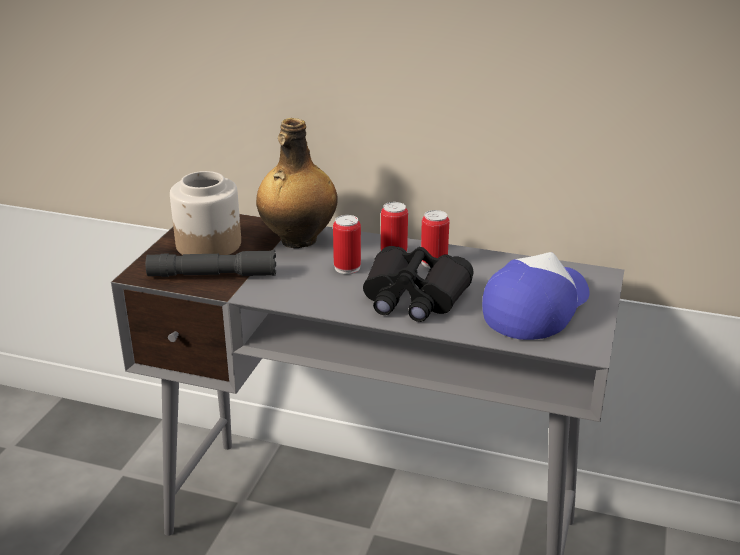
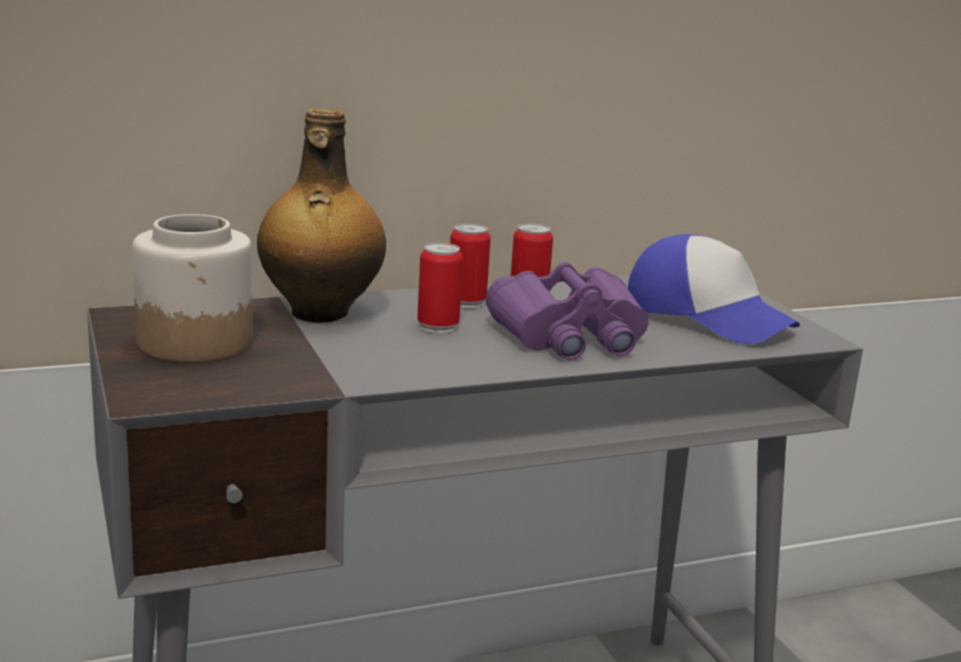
camera: 40 degrees left, 10 degrees down
(212, 275) = (267, 373): grey flashlight -> none
(413, 297) = (570, 336): black binoculars -> purple binoculars
(536, 307) = (707, 316): cap -> cap turned 135 degrees clockwise

